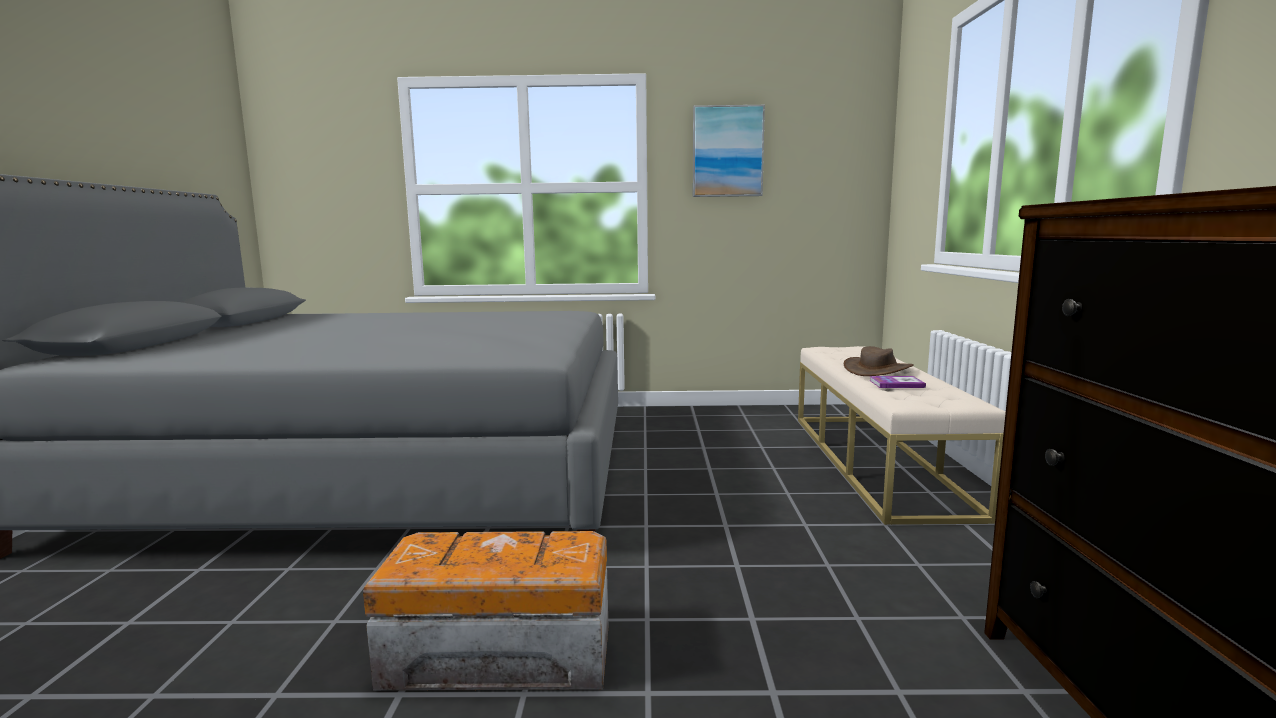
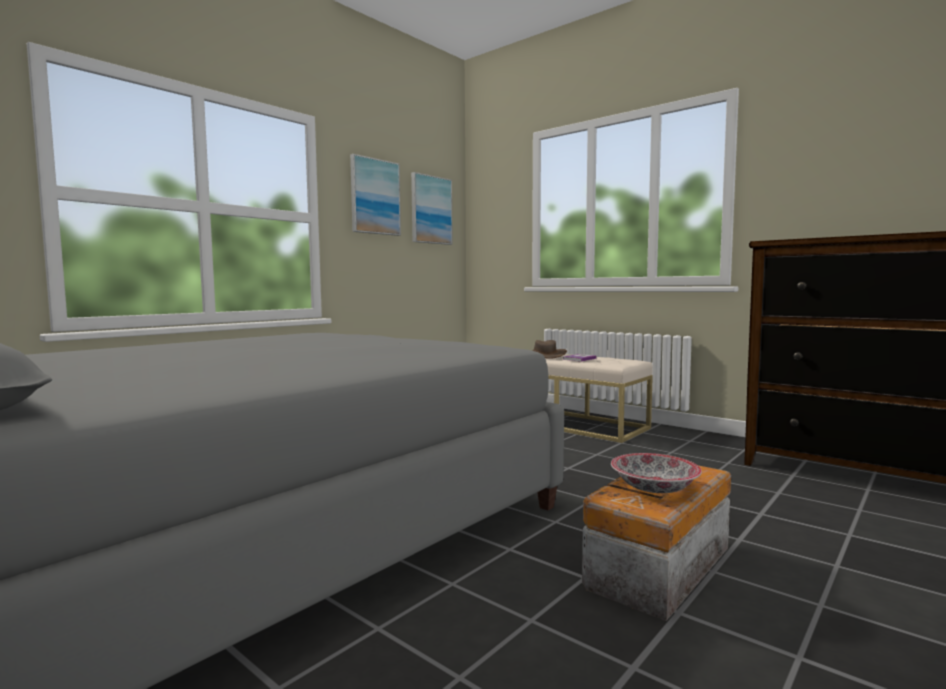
camera: 50 degrees left, 5 degrees down
(469, 554) = (654, 488): none -> bowl
(822, 157) = (431, 210): none -> picture

